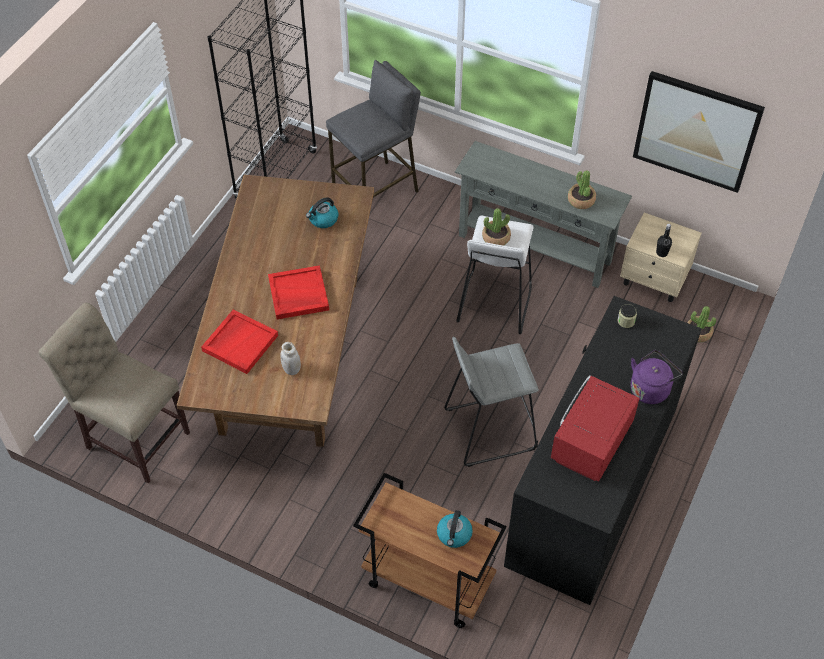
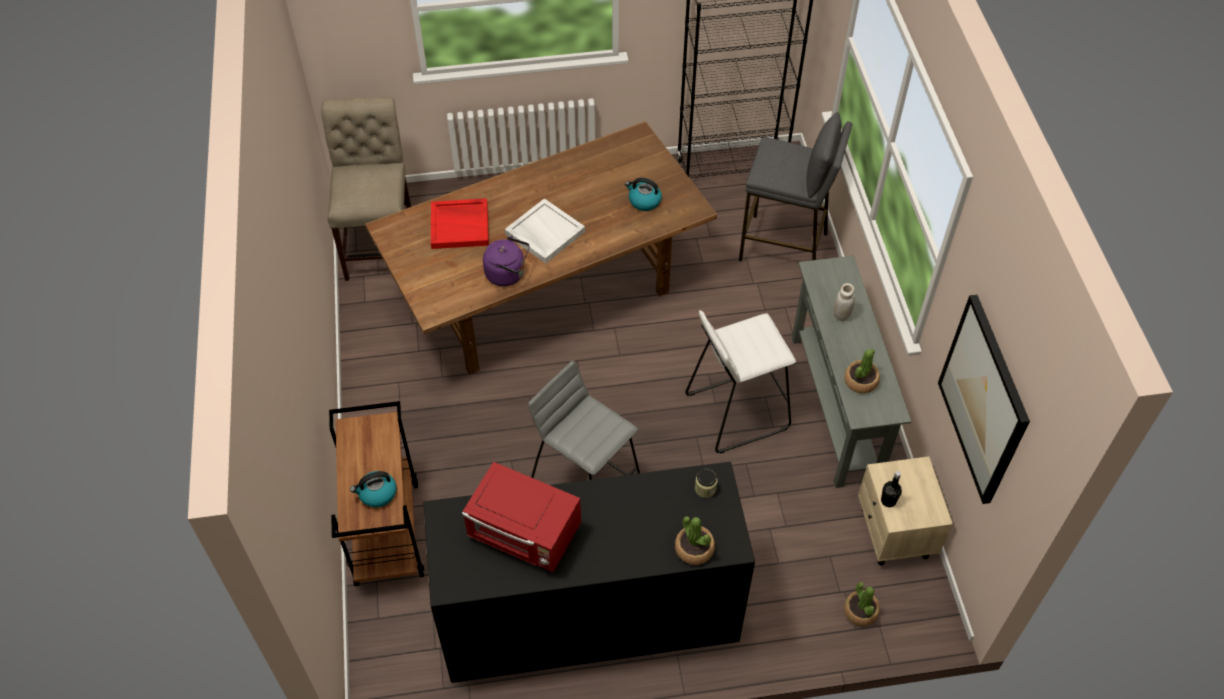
camera: 55 degrees right, 0 degrees up
(291, 369) = (460, 275): white jar -> white jar (841, 315)
(298, 294) = (544, 233): red tray -> white tray
(496, 237) = (748, 339): potted plant -> potted plant (694, 549)
(590, 444) = (525, 534): red microwave -> red microwave turned 150 degrees counterclockwise
(651, 388) = (635, 554): purple kettle -> purple kettle (508, 274)

